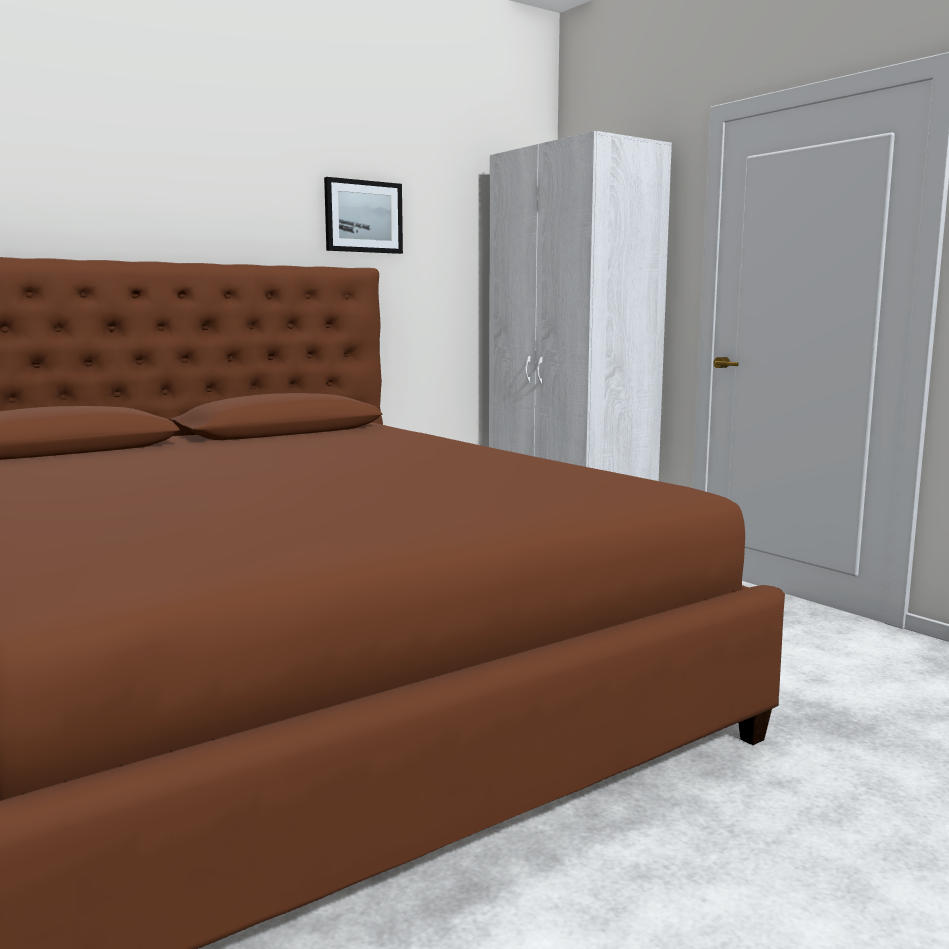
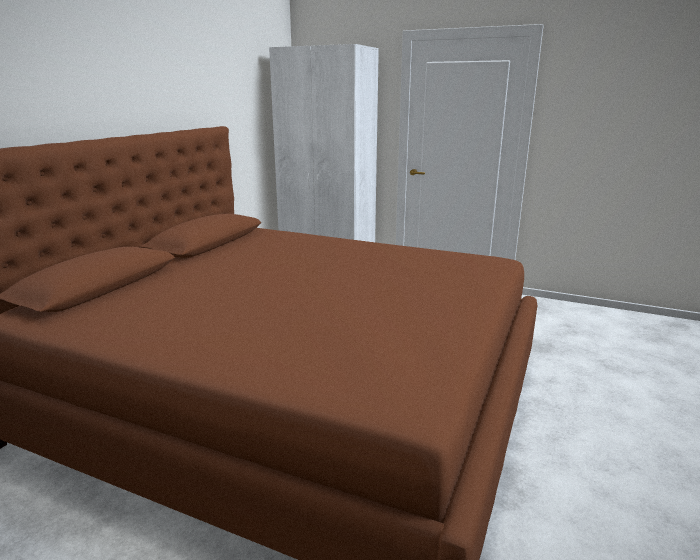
camera: 30 degrees left, 10 degrees up
(363, 216) = (210, 91): picture -> none

